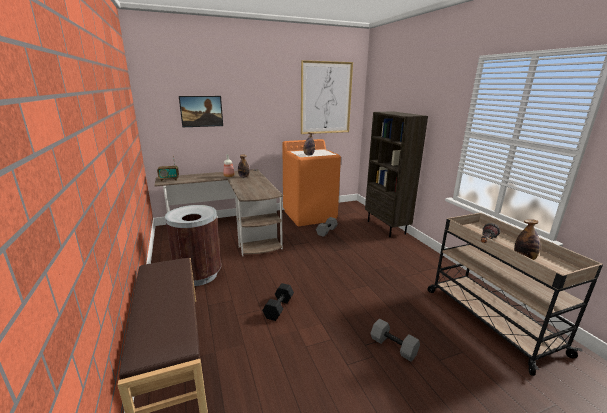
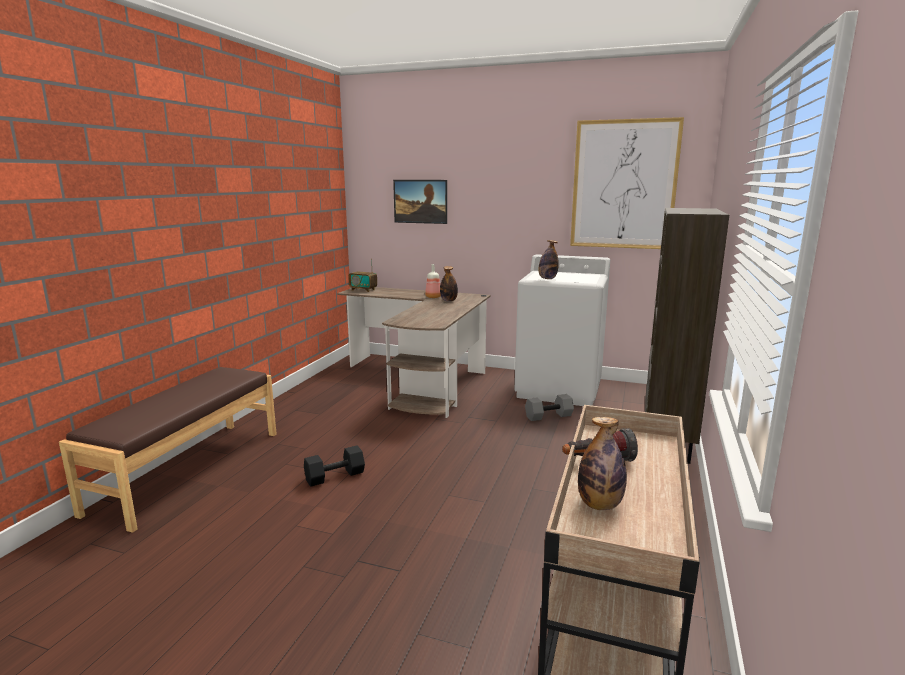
camera: 40 degrees right, 5 degrees down
(198, 275) = (315, 413): brown trash can -> none
(310, 215) = (559, 389): orange washing machine -> white washing machine
(392, 347) = (385, 582): grey dumbbell -> none

